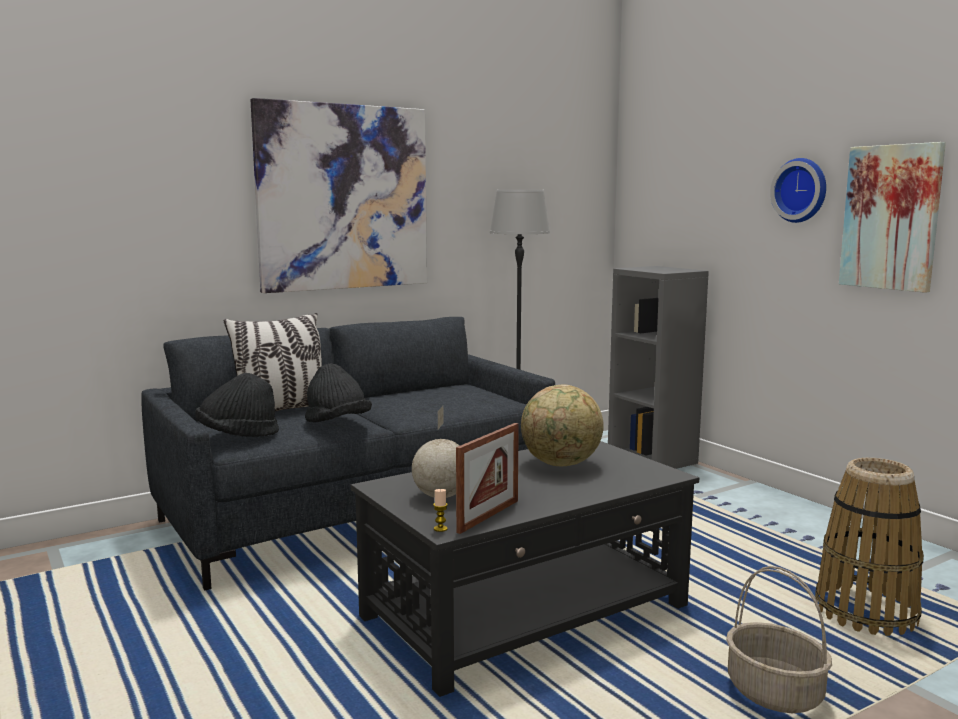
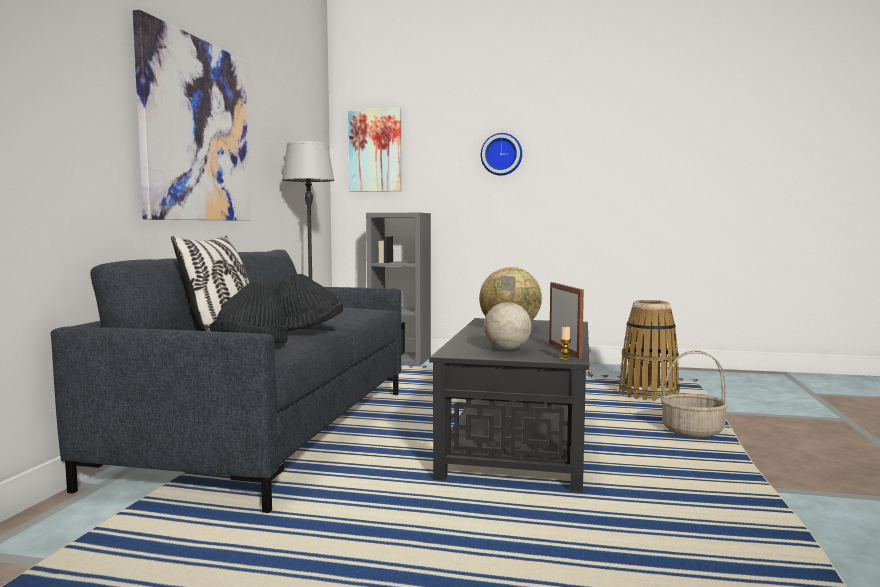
camera: 45 degrees left, 5 degrees down
(891, 217) = (566, 170): picture -> picture (375, 150)

